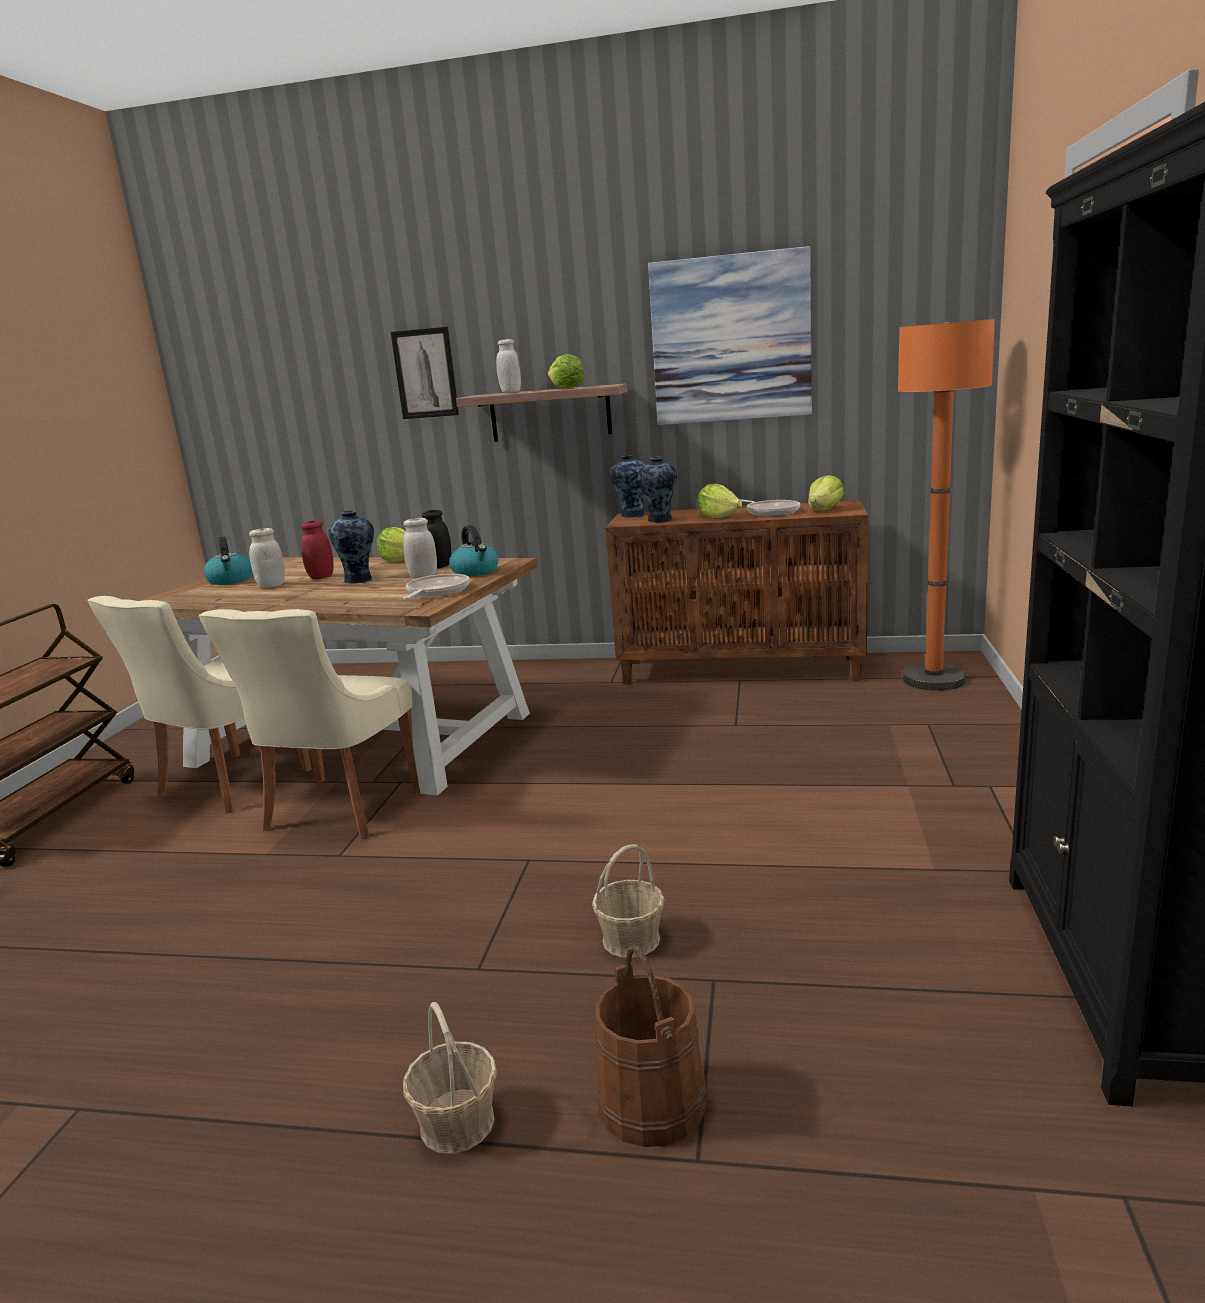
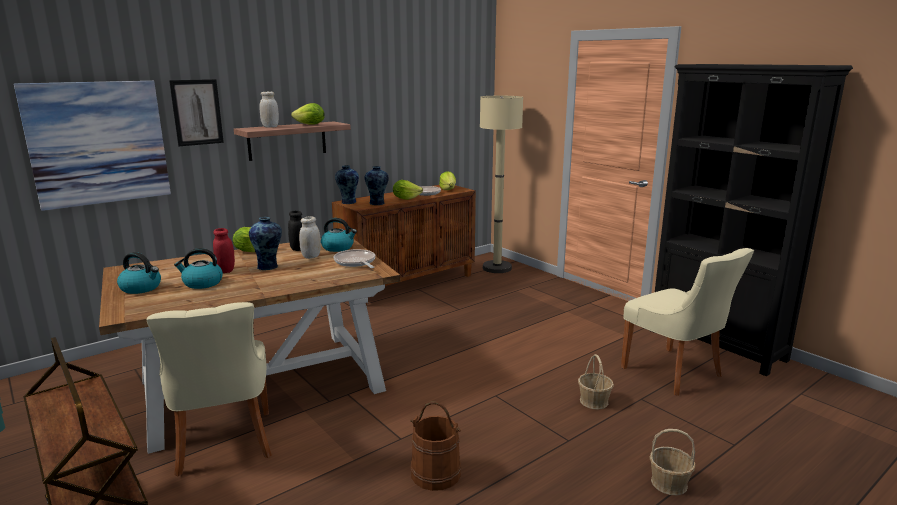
camera: 50 degrees left, 0 degrees up
(271, 585) = (202, 283): white jar -> kettle
(339, 810) = (345, 421): beige chair -> beige chair (674, 373)
(652, 1101) = (697, 439): brown bucket -> brown bucket (436, 473)
(730, 339) = (388, 97): picture -> picture (98, 143)
(933, 679) = (497, 268): orange floor lamp -> beige floor lamp

